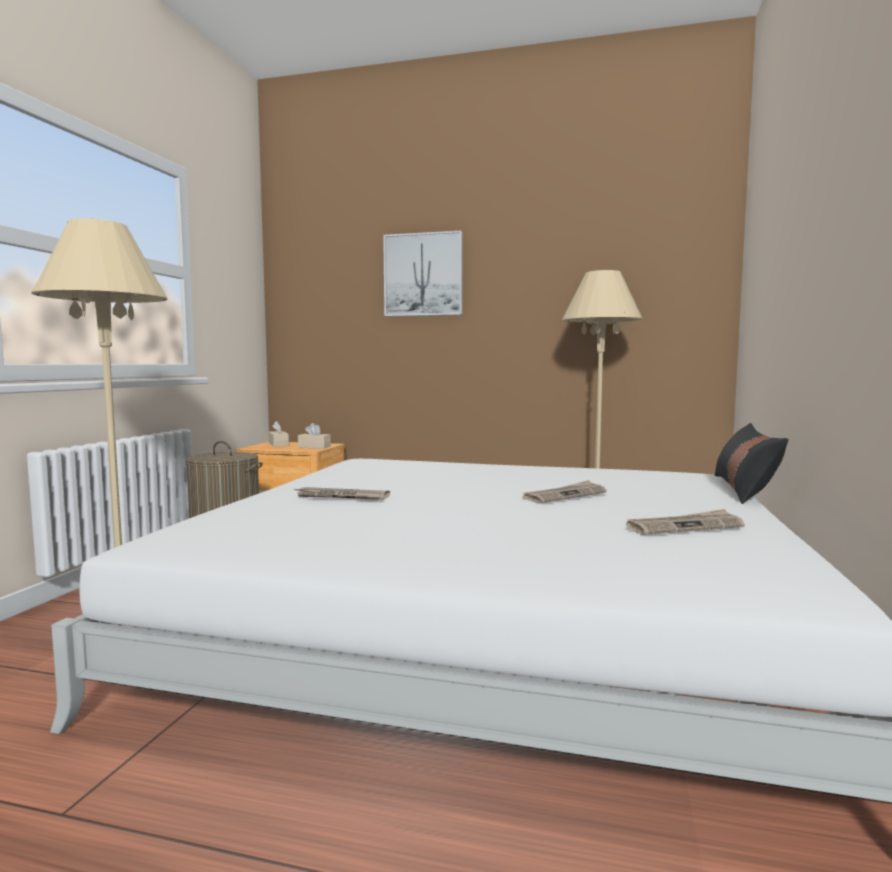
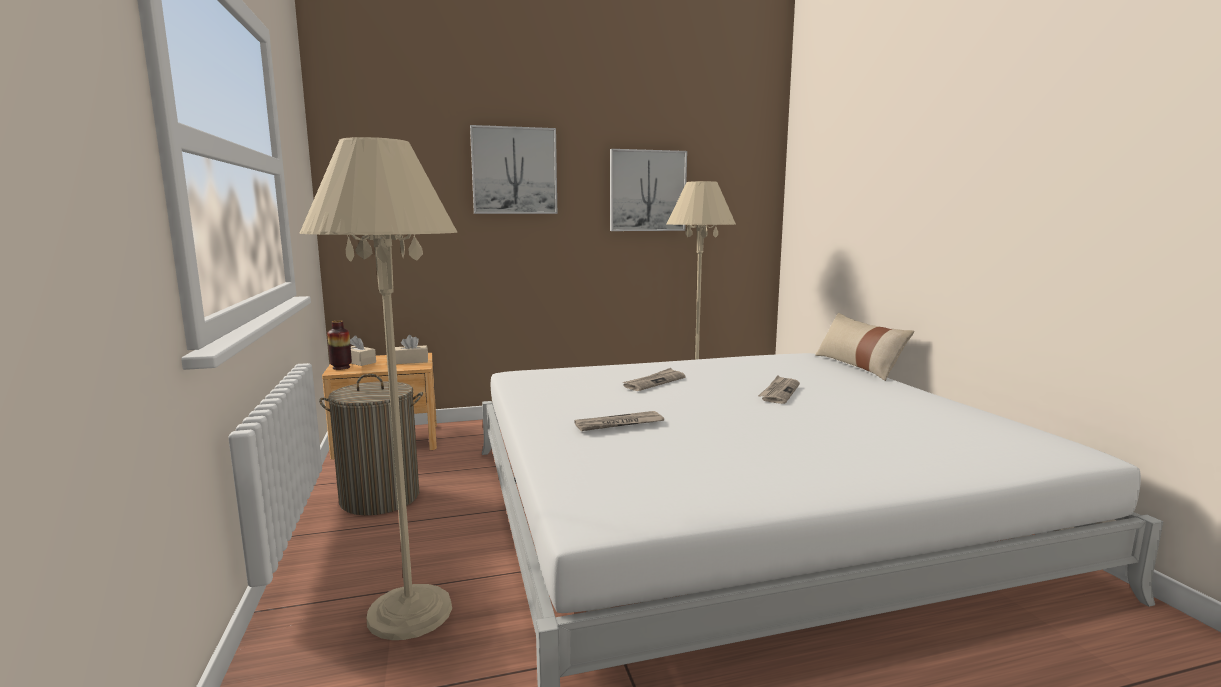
camera: 30 degrees left, 5 degrees up
(258, 446) = (341, 367): none -> vase
(560, 288) = (647, 191): none -> picture
(684, 526) = (916, 410): newspaper -> newspaper (654, 382)
(744, 489) = (858, 366): black pillow -> beige pillow

